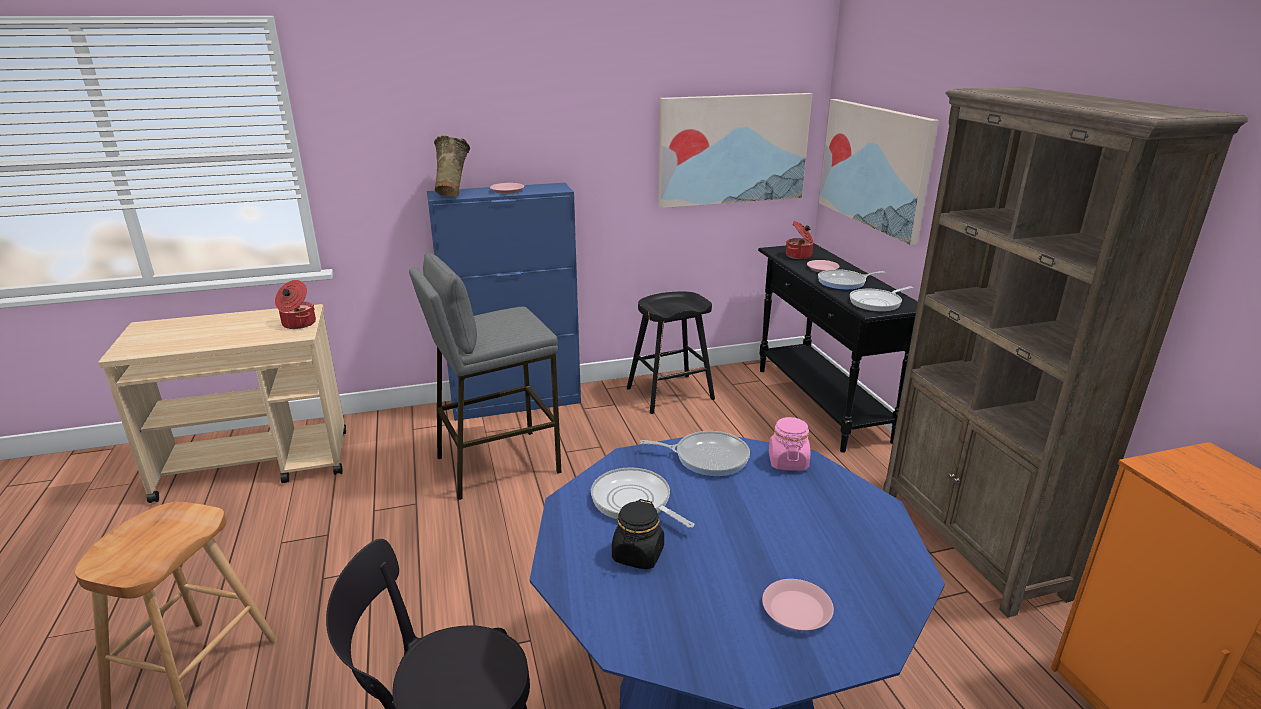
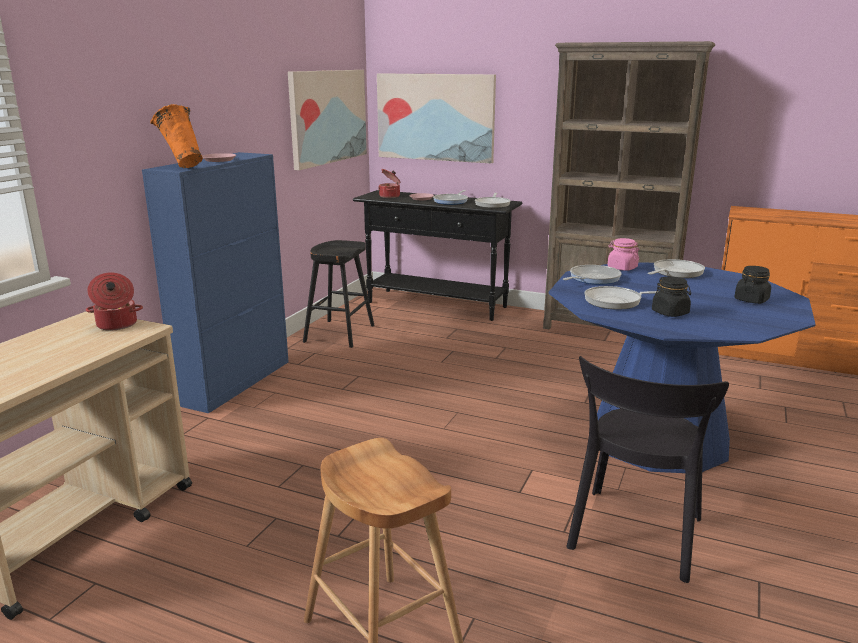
camera: 50 degrees left, 5 degrees down
(453, 194) = (181, 167): beige vase -> orange vase
(497, 464) = (309, 417): grey stool -> none
(796, 610) = (751, 300): pink plate -> black jar
(834, 506) = (675, 272): none -> frying pan

